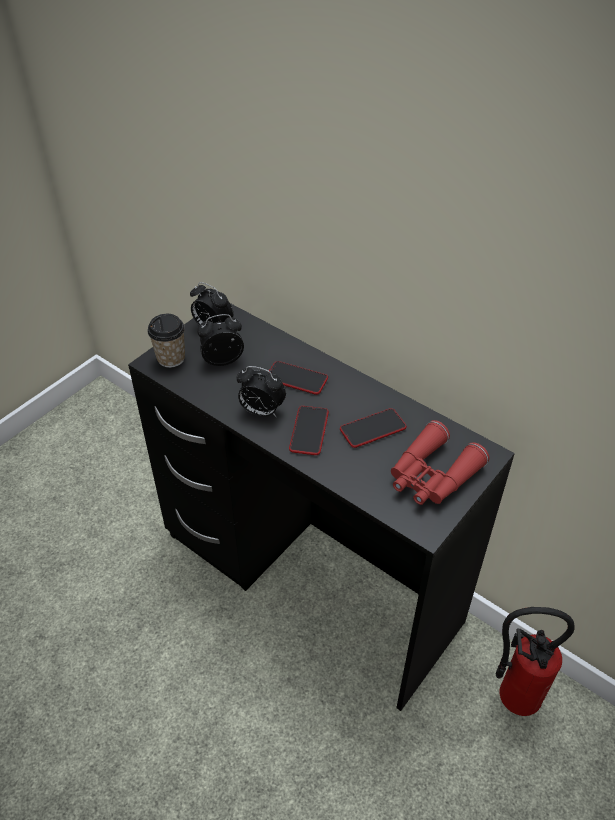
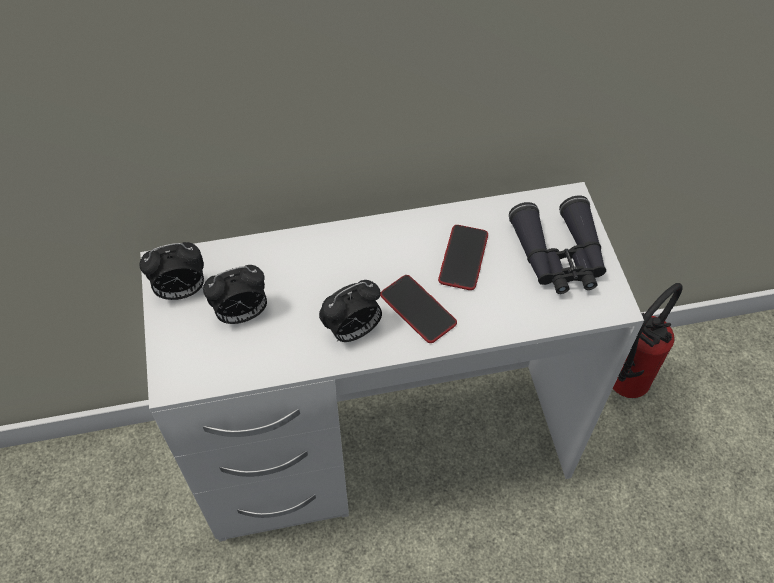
camera: 50 degrees left, 10 degrees up
(171, 358) = (186, 360): cup -> none
(223, 360) = (241, 314): alarm clock -> alarm clock turned 135 degrees counterclockwise
(296, 379) = (337, 270): phone -> none
(311, 578) = (386, 448): black desk -> white desk
(432, 476) = (559, 256): red binoculars -> black binoculars

